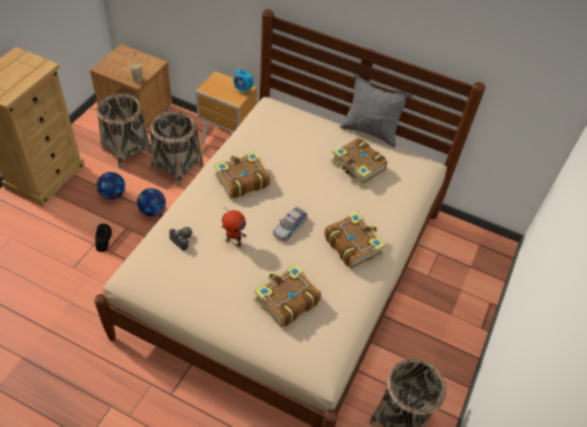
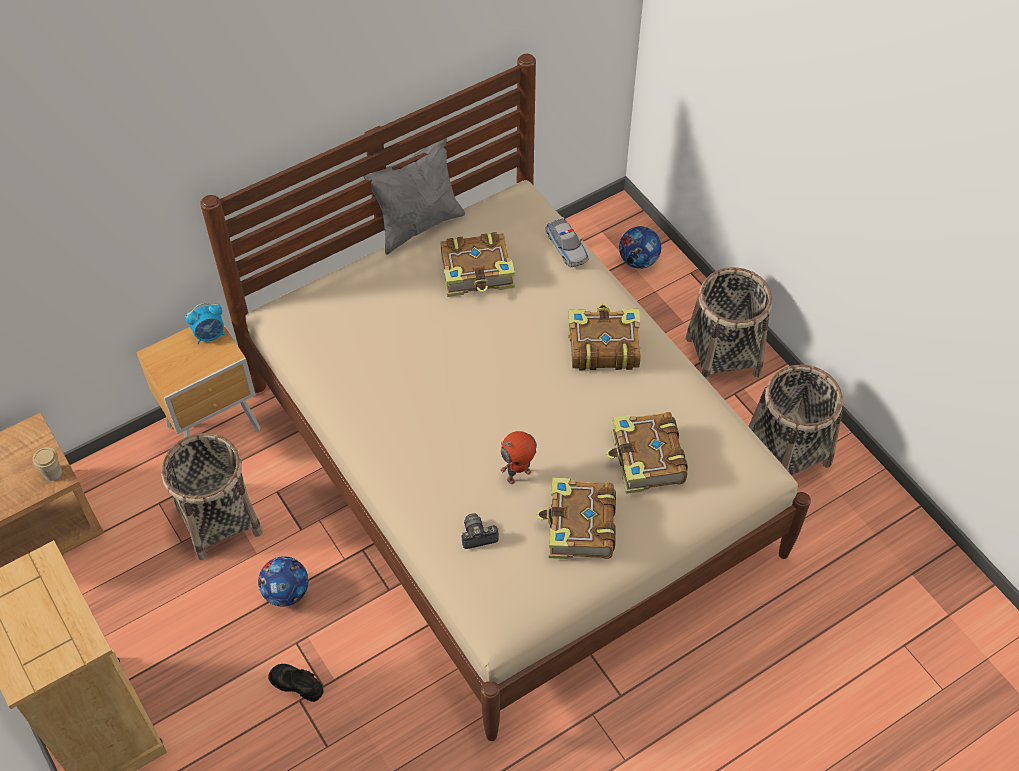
camera: 55 degrees left, 5 degrees up
(113, 194) = (213, 636): football -> football (638, 261)
(126, 150) = (127, 579): basket -> basket (723, 356)
(241, 180) = (414, 417): book -> book (579, 527)
(290, 227) = (532, 399): toy car -> toy car (566, 247)

